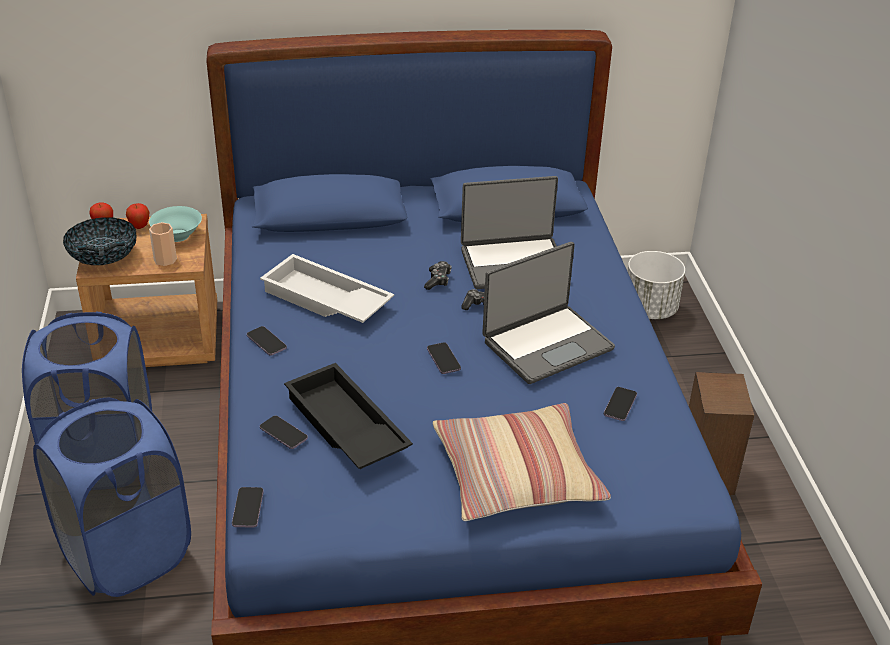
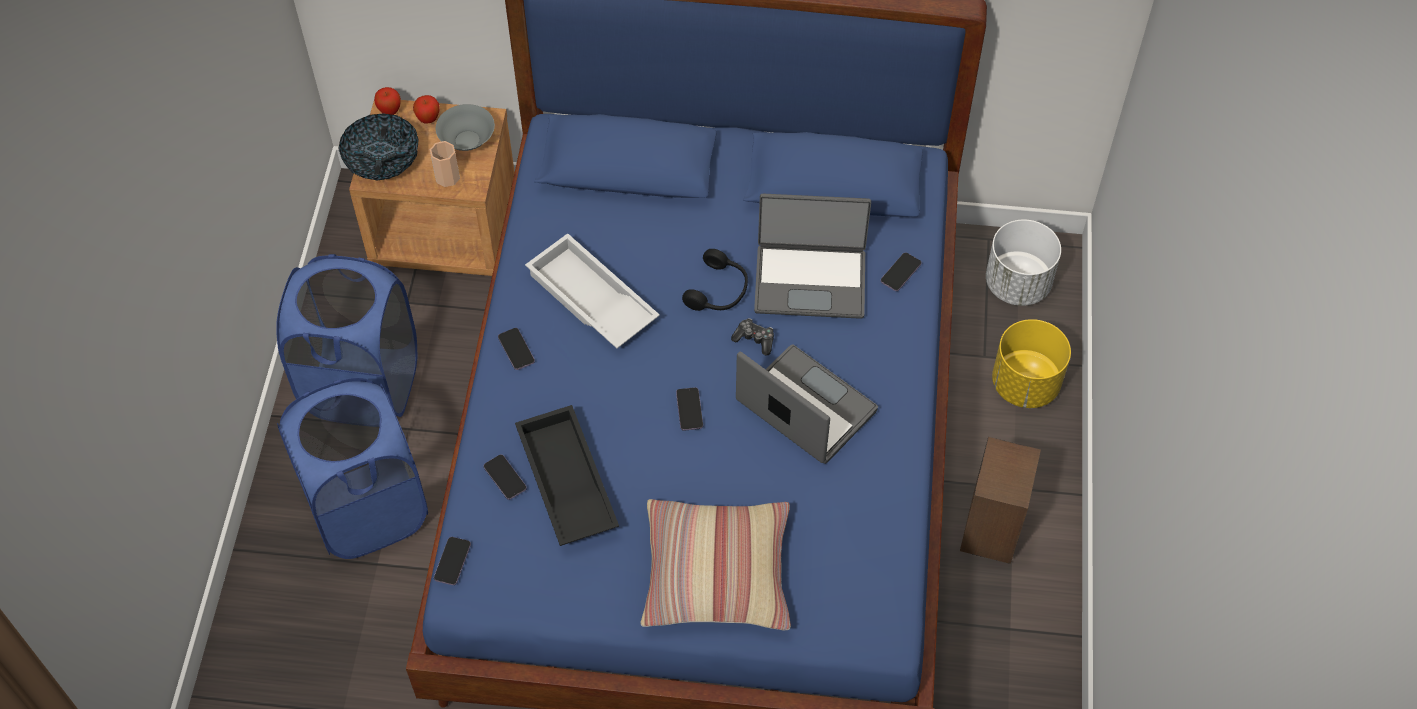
camera: 15 degrees right, 20 degrees up
(177, 236) = (467, 141): turquoise bowl -> grey bowl
(438, 280) = (719, 291): game controller -> black headphones
(546, 344) = (804, 408): laptop -> laptop turned 120 degrees counterclockwise
(620, 405) = (851, 506): phone -> phone (900, 273)
(686, 370) = (1024, 384): none -> yellow planter

